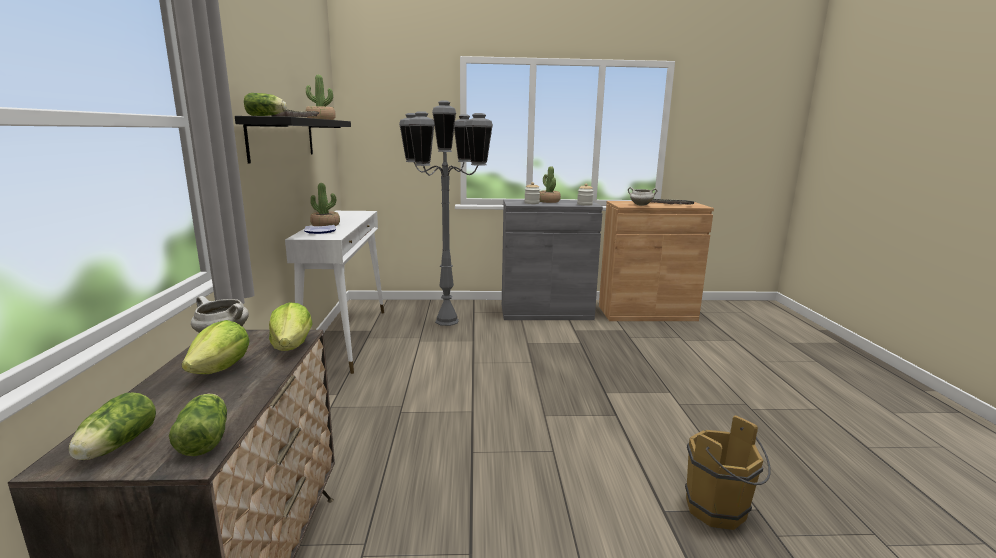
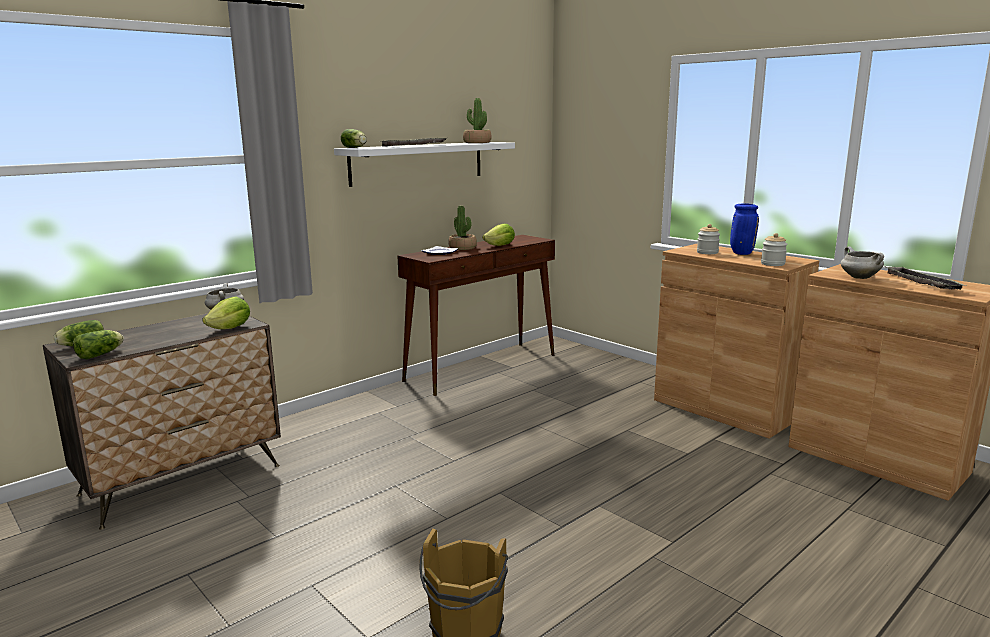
camera: 50 degrees right, 0 degrees up
(221, 369) = (181, 329): lettuce -> lettuce (500, 246)
(283, 138) = (418, 163): black shelf -> white shelf
(346, 338) = (482, 367): white console table -> brown console table
(447, 321) = (593, 382): grey floor lamp -> none
(546, 312) = (724, 409): grey cabinet -> brown cabinet
(548, 201) = (741, 253): potted plant -> blue vase

